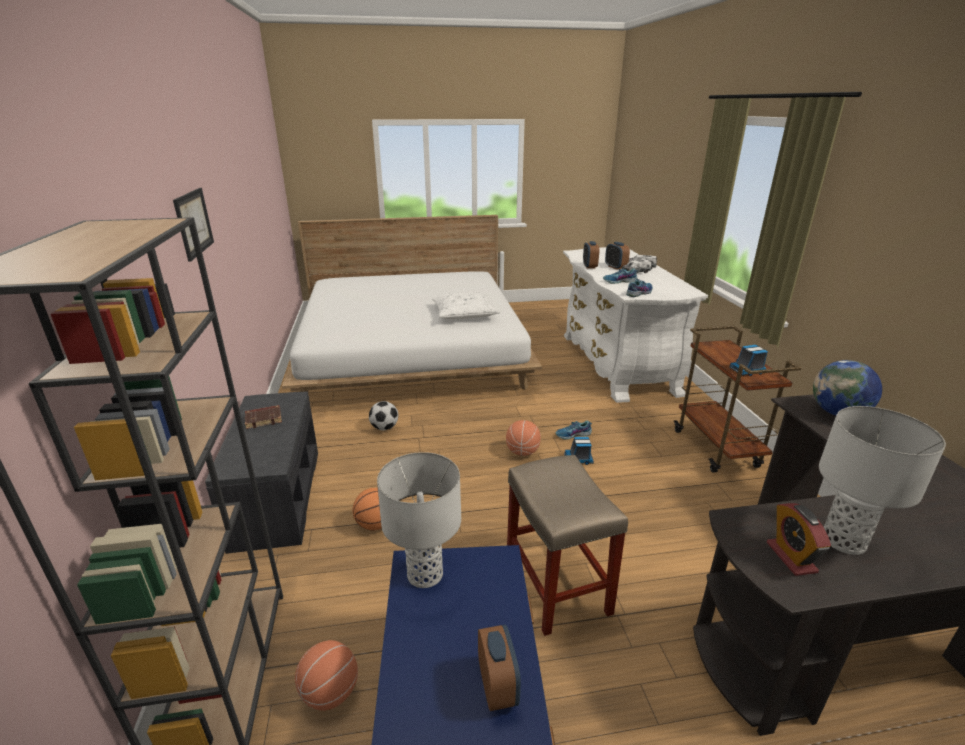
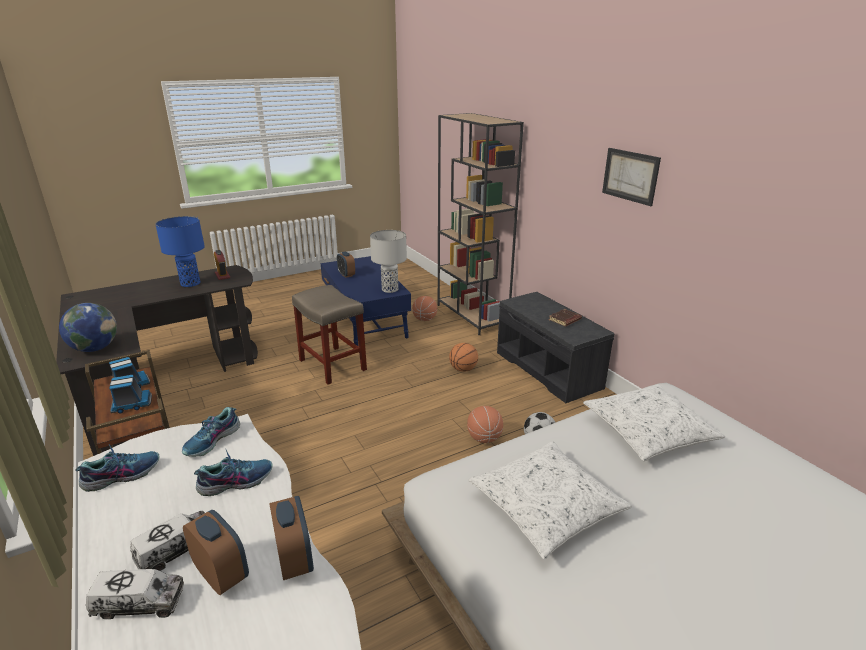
camera: 160 degrees right, 0 degrees up
(367, 326) = (648, 431): none -> white pillow
(522, 452) = (380, 447): basketball -> basketball (484, 438)
(573, 435) = (328, 482): shoe -> shoe (122, 475)
(579, 459) = (320, 452): toy truck -> toy truck (131, 405)
(844, 541) = (190, 283): white table lamp -> blue table lamp

